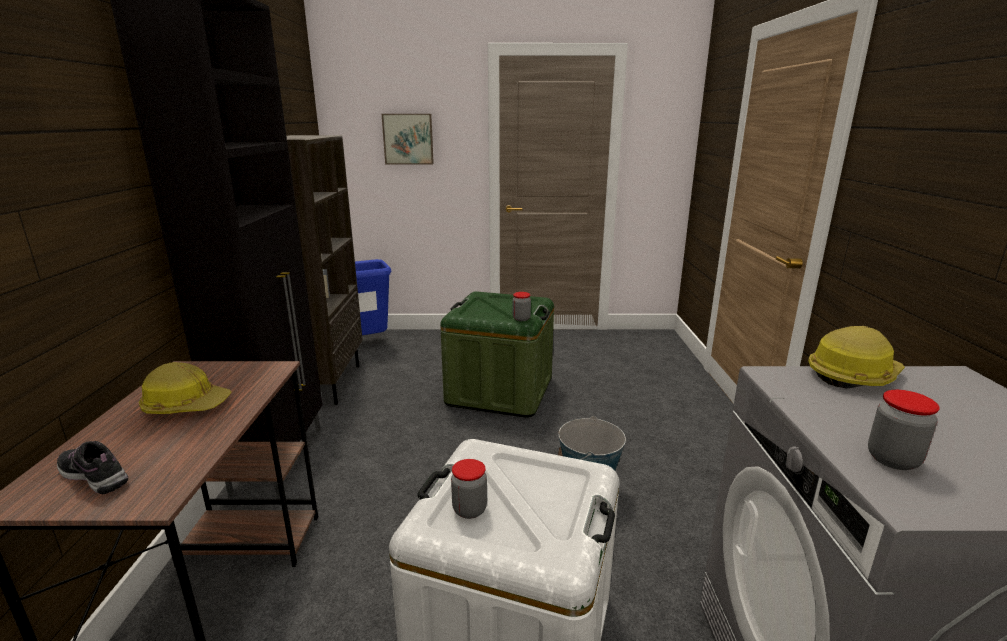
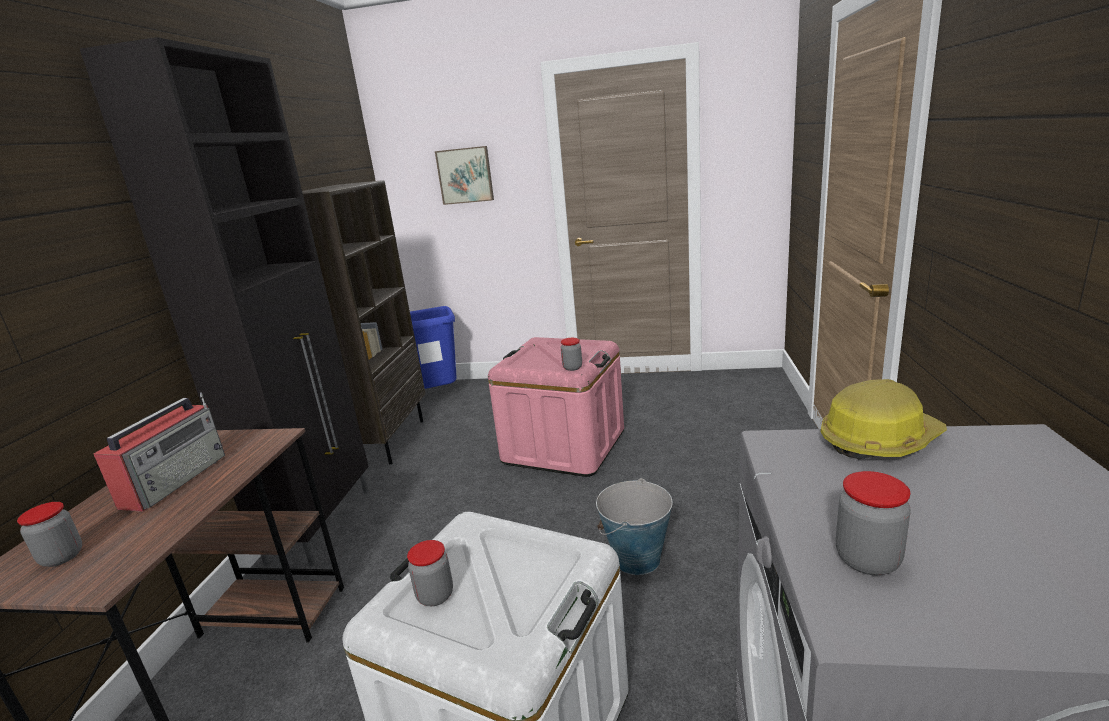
camera: 10 degrees right, 0 degrees up
(94, 476) = (62, 557): shoe -> jar
(186, 405) = (176, 479): hard hat -> radio
(500, 391) = (564, 446): green storage box -> pink storage box

